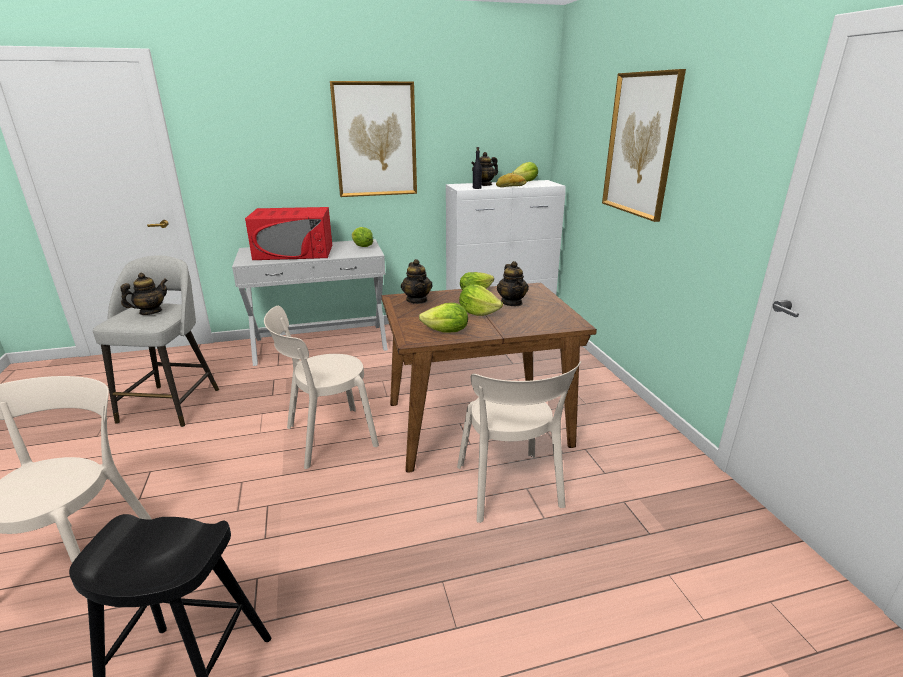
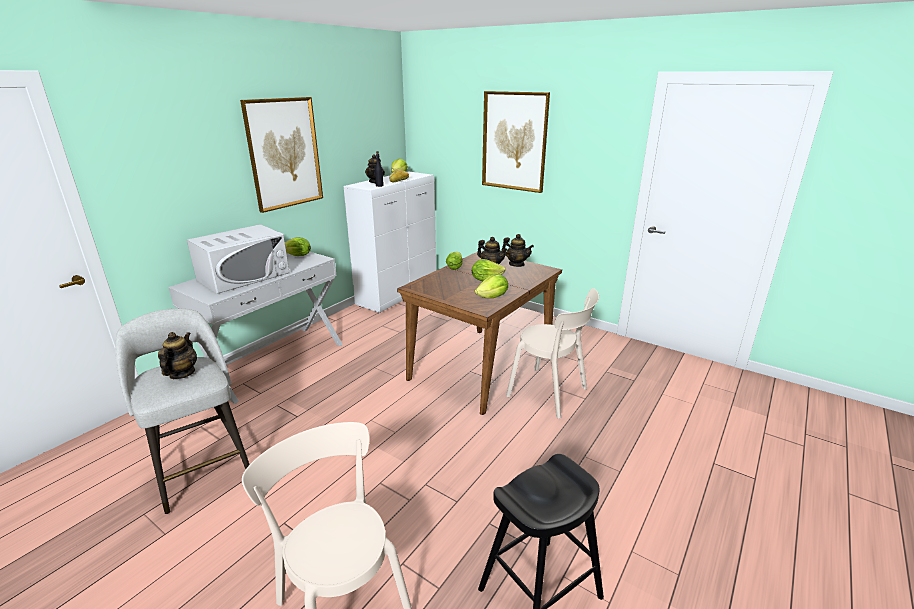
camera: 40 degrees left, 0 degrees up
(294, 252) = (244, 276): red microwave -> white microwave
(326, 438) = (396, 423): beige chair -> none
(417, 300) = (431, 284): teapot -> teapot (516, 264)

